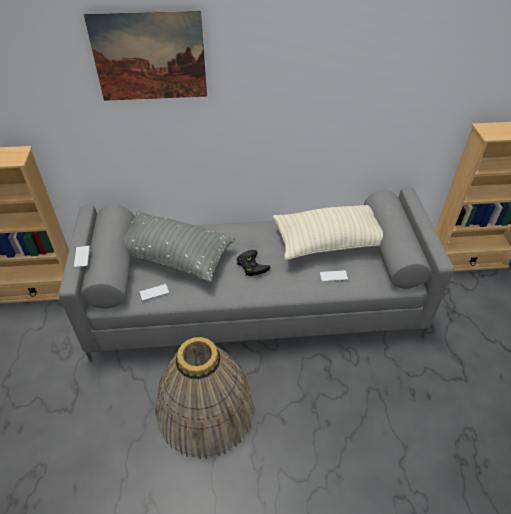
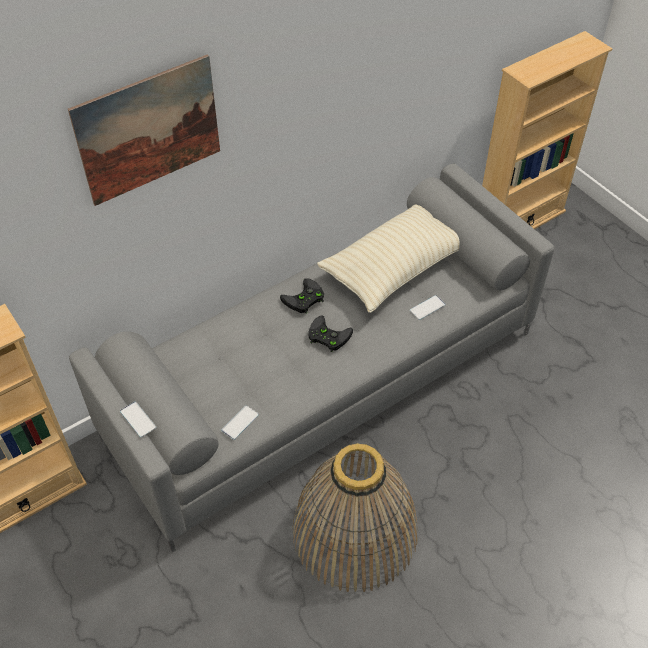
camera: 30 degrees left, 5 degrees up
(173, 256) = (226, 367): grey pillow -> none
(253, 237) = (303, 300): none -> black game controller

